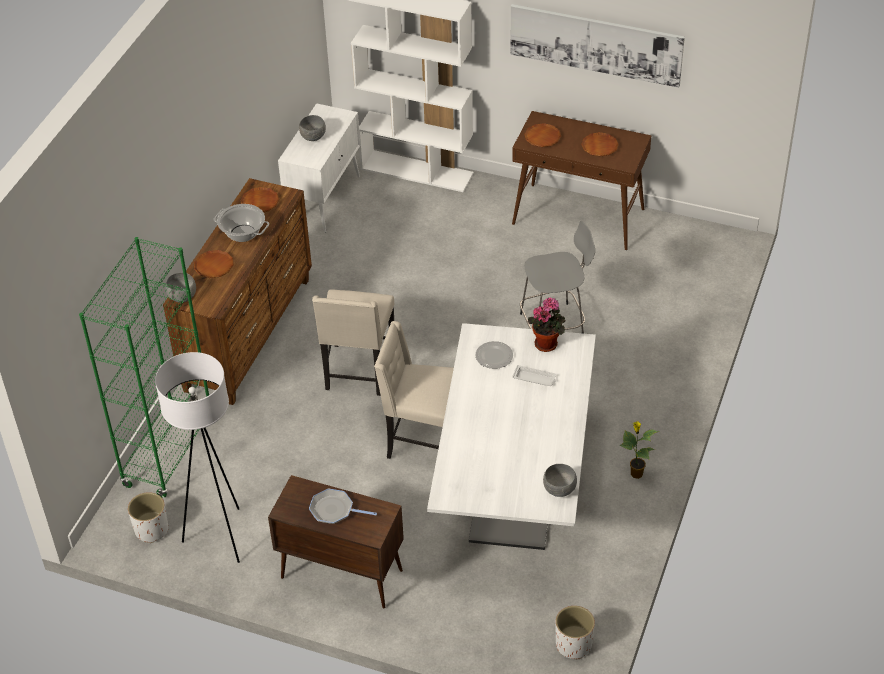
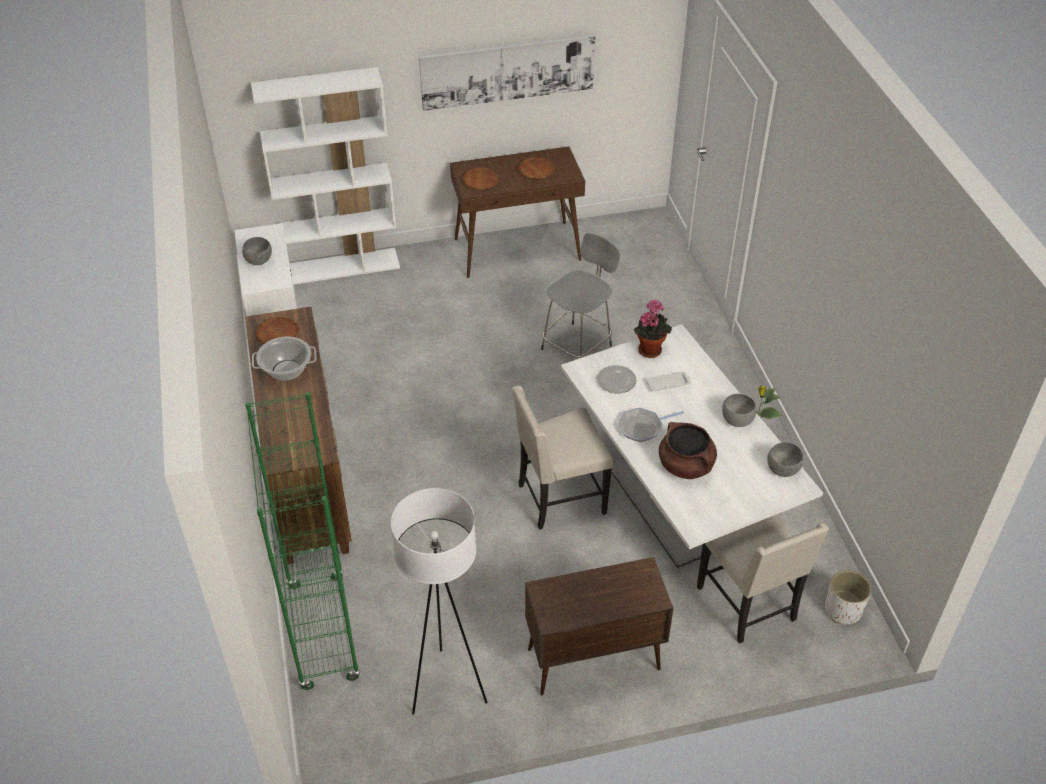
camera: 35 degrees left, 0 degrees up
(151, 530) = (371, 719): white planter -> none
(182, 296) = (278, 458): grey bowl -> grey bowl (736, 420)
(214, 266) = (285, 414): brown plate -> none
(334, 510) = (598, 594): frying pan -> frying pan (642, 427)
(359, 371) = (443, 464): beige chair -> beige chair (748, 605)
(484, 448) = (686, 466): none -> brown cooking pot

